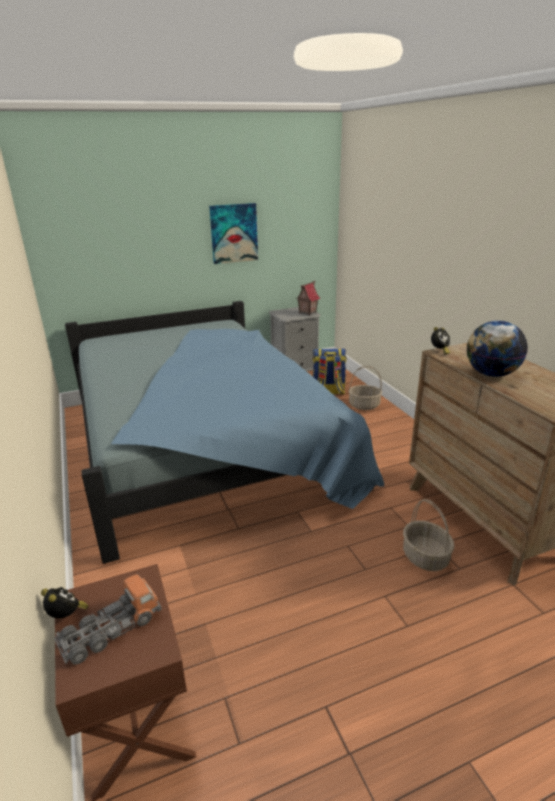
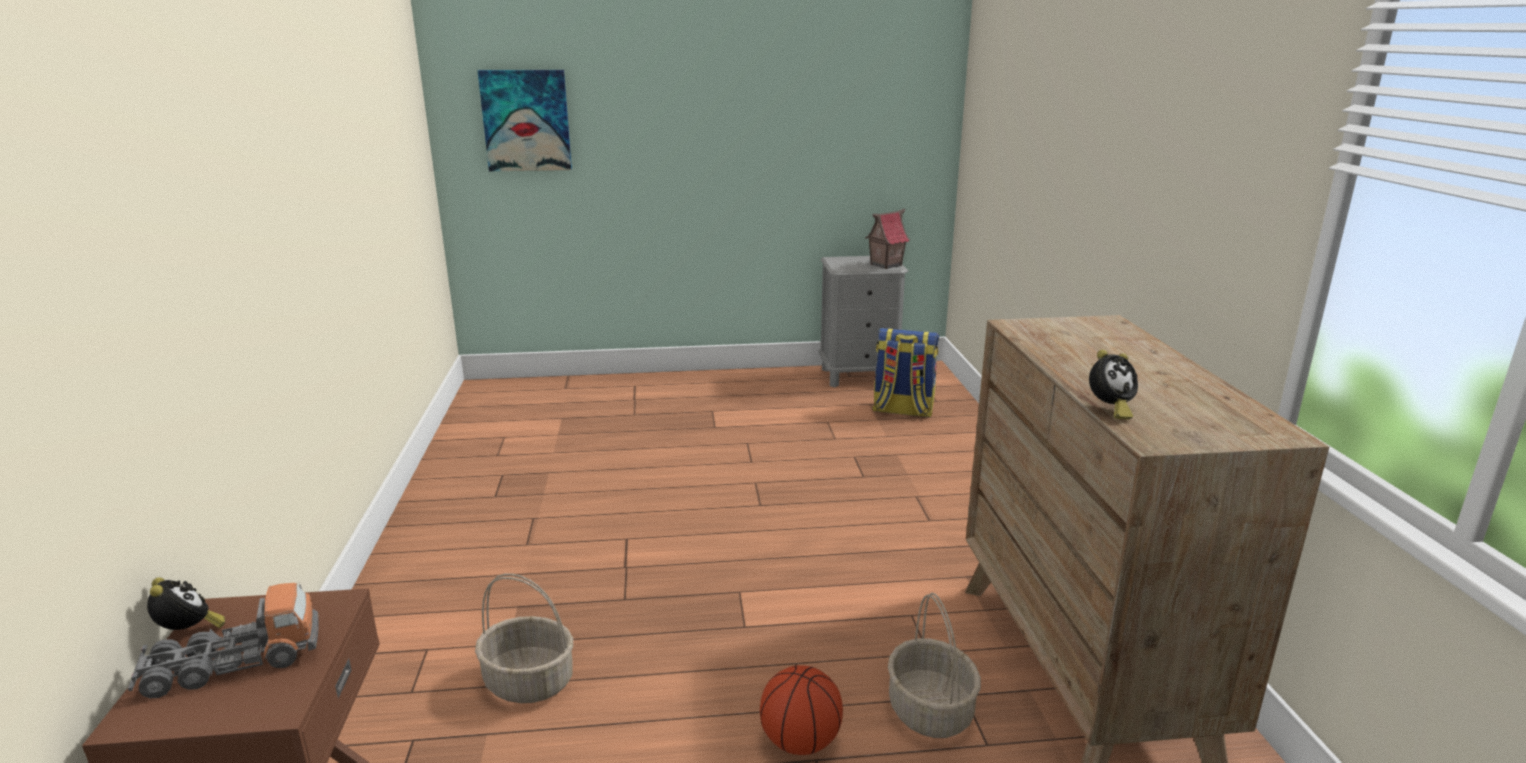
camera: 15 degrees right, 5 degrees down
(206, 445) = (646, 464): blue bed -> none
(234, 233) = (766, 117): picture -> picture (526, 120)
(364, 405) = (958, 440): basket -> basket (530, 682)
(372, 588) = (801, 742): none -> basketball
(439, 351) = (1018, 323): alarm clock -> alarm clock (1109, 410)
(491, 374) = (1084, 367): globe -> none

